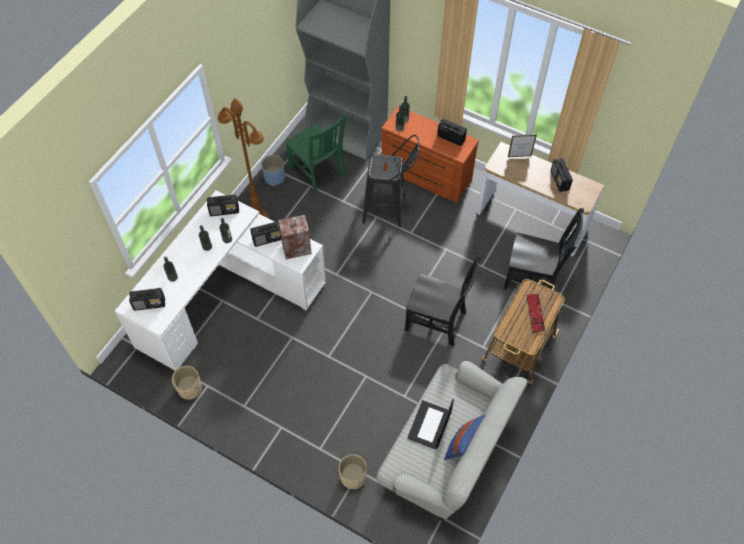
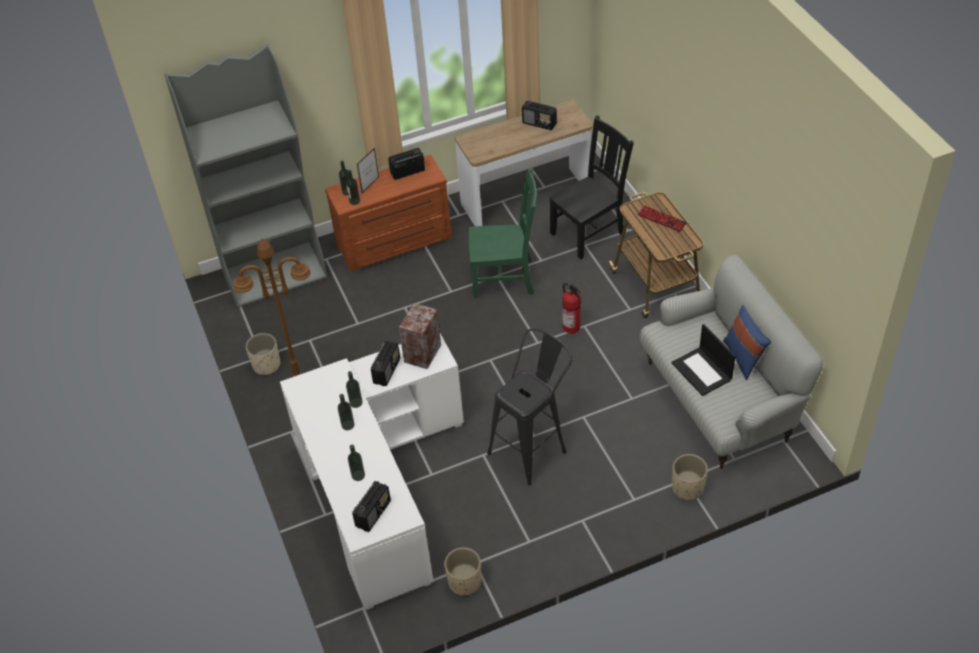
camera: 50 degrees left, 10 degrees down
(224, 210) = (315, 387): radio -> none
(274, 178) = (266, 365): blue planter -> beige planter
(318, 173) = (300, 325): green chair -> green chair (505, 278)
(389, 209) = (406, 292): black stool -> black stool (532, 448)
(437, 321) = (572, 327): black chair -> fire extinguisher
(519, 156) = (485, 134): picture frame -> picture frame (370, 185)

